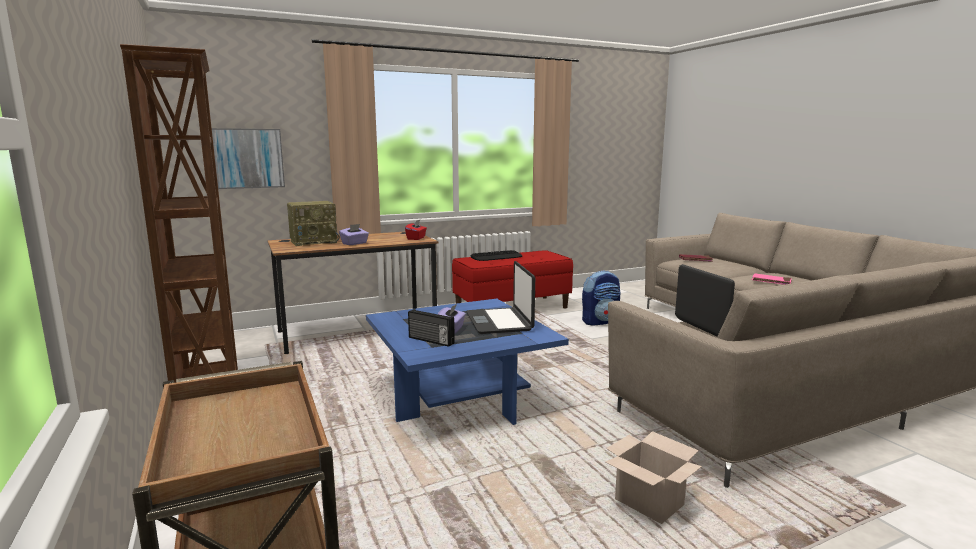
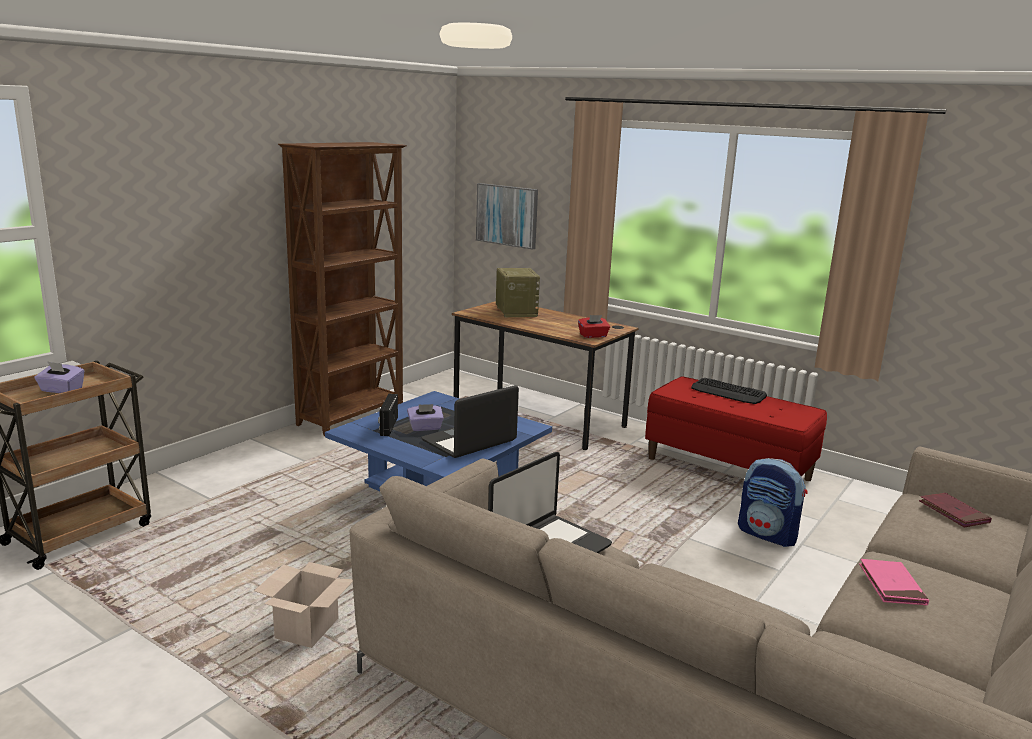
camera: 60 degrees right, 5 degrees up
(314, 242) = (515, 311): radio -> radio turned 135 degrees counterclockwise
(354, 243) = (530, 323): purple tissue box -> purple tissue box (61, 390)

